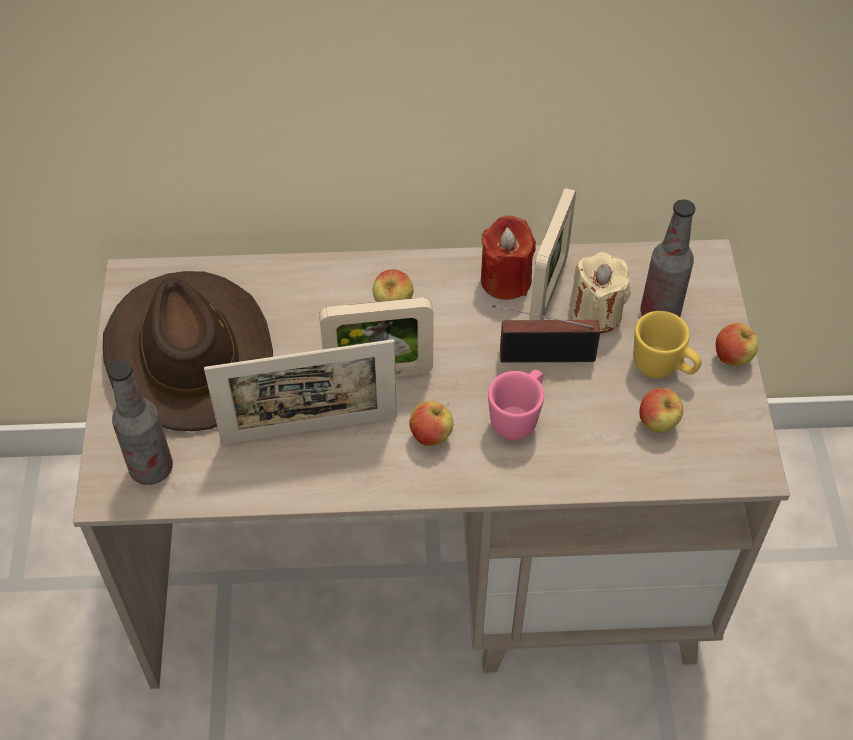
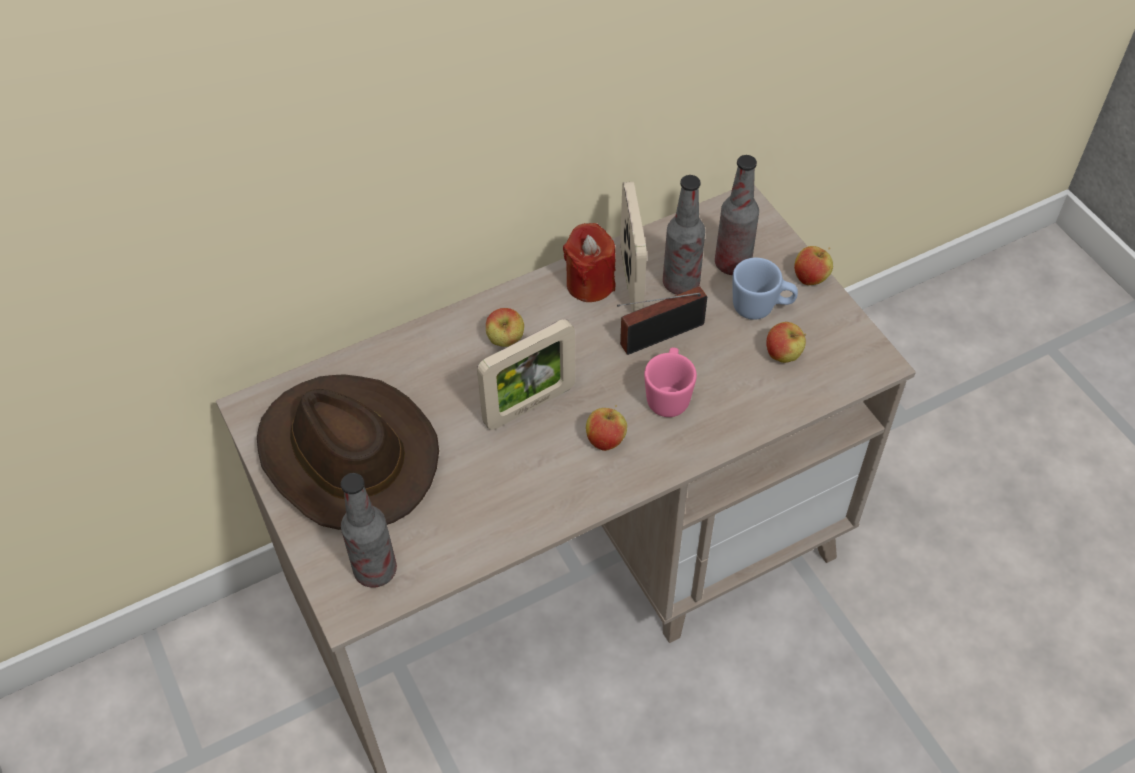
camera: 25 degrees left, 0 degrees up
(309, 429) = (497, 478): picture frame -> none
(595, 313) = (681, 283): beige candle -> bottle
(663, 368) = (761, 308): yellow mug -> blue mug

